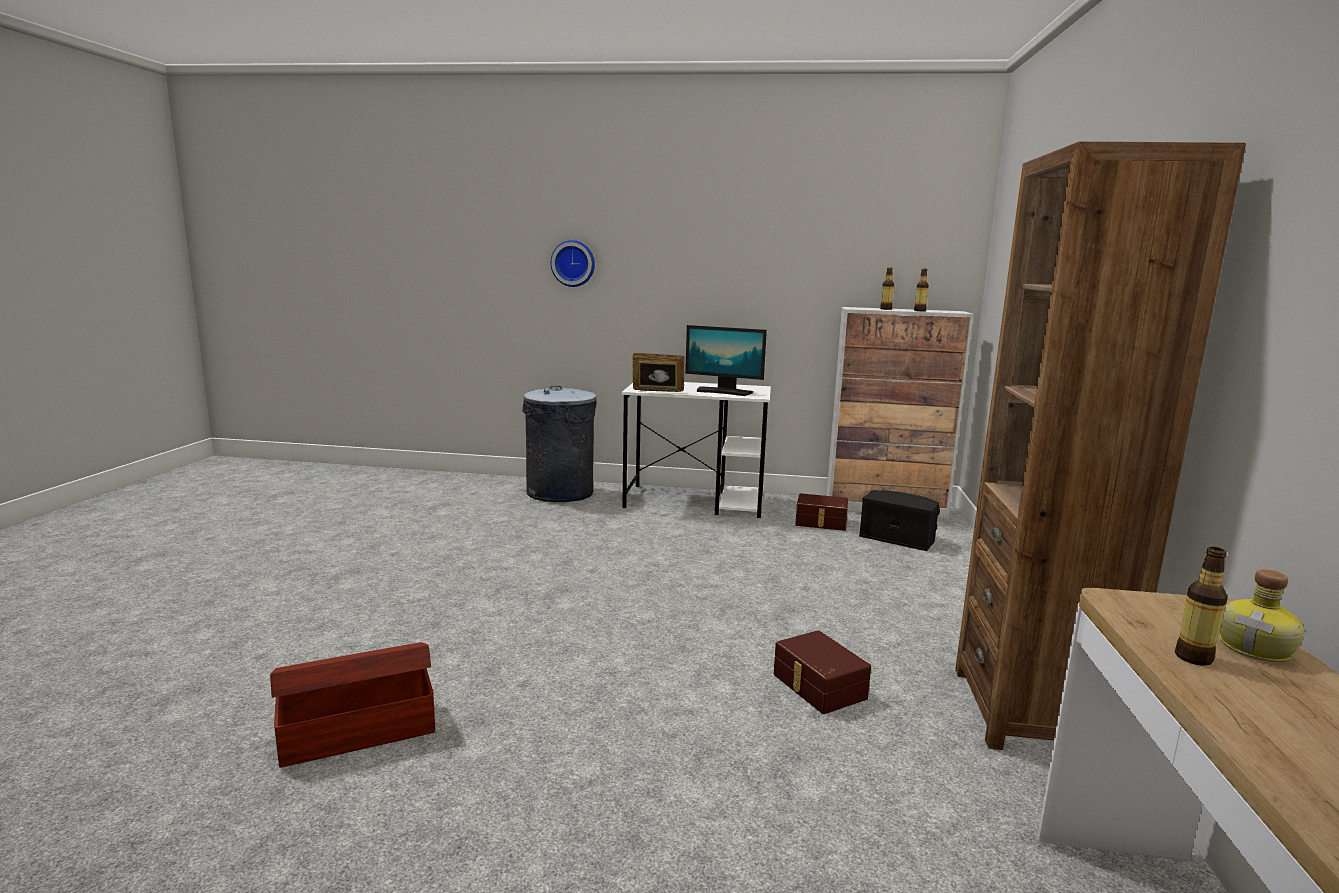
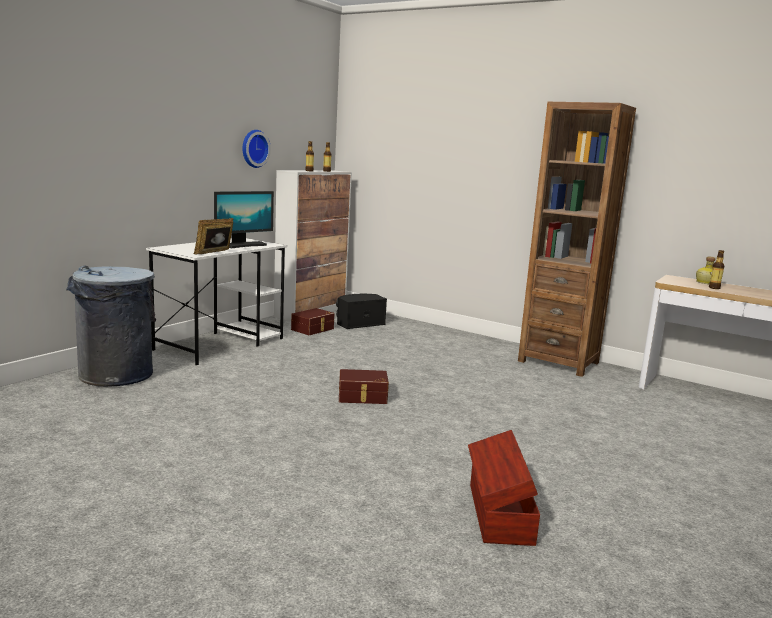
camera: 65 degrees left, 0 degrees up
(573, 263) = (76, 133): wall clock -> wall clock (253, 148)
(817, 687) = (517, 388): brown storage box -> brown storage box (362, 397)

